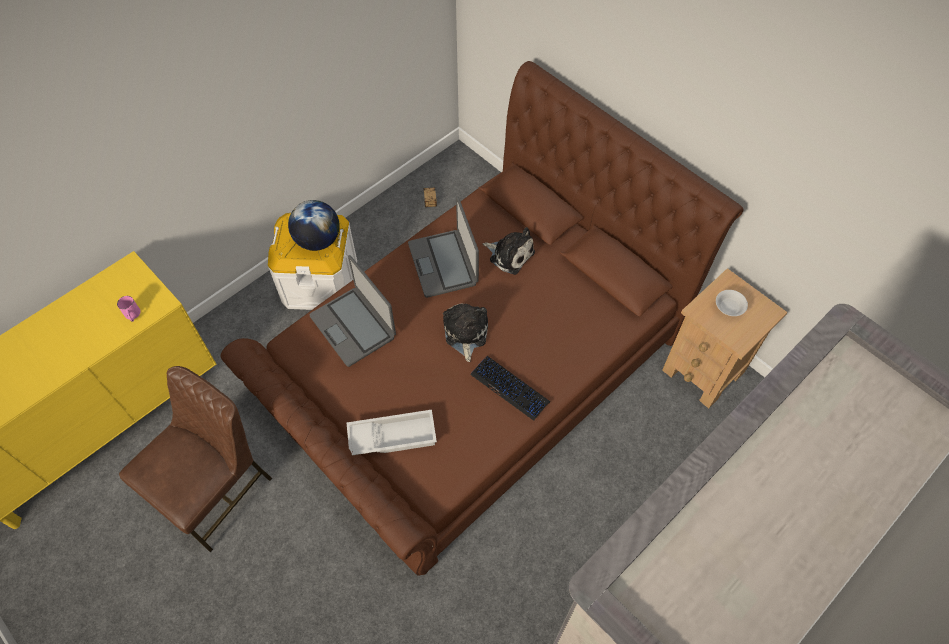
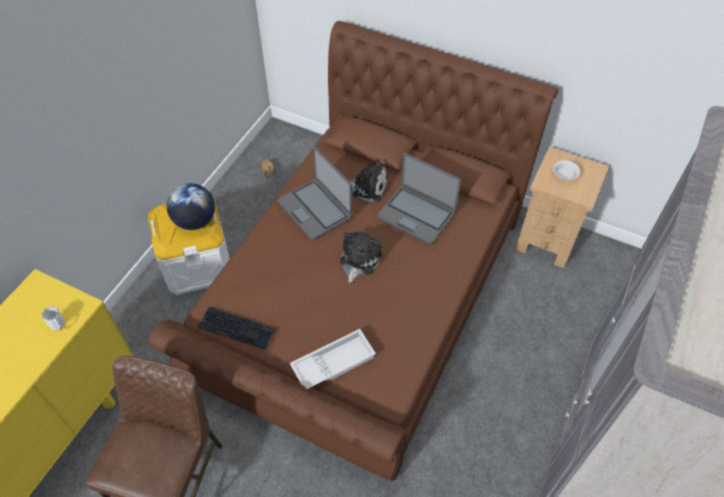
camera: 20 degrees left, 5 degrees down
(132, 315) = (58, 325): pink mug -> white mug
(353, 326) = (259, 282): laptop -> laptop (416, 215)
(465, 334) = (358, 260): plush toy -> plush toy turned 45 degrees clockwise
(510, 388) = (416, 292): keyboard -> keyboard (237, 328)

